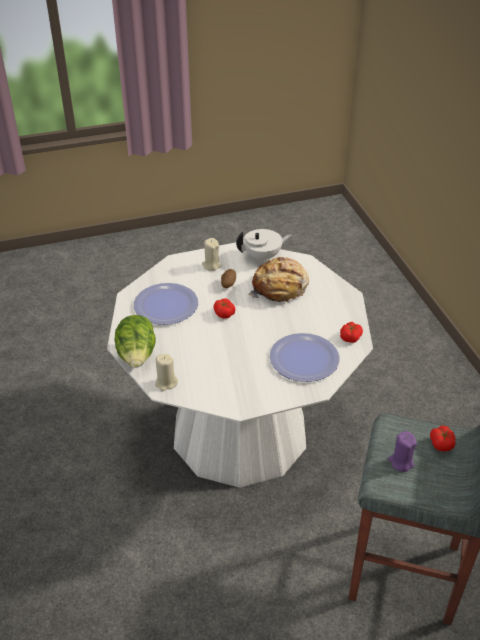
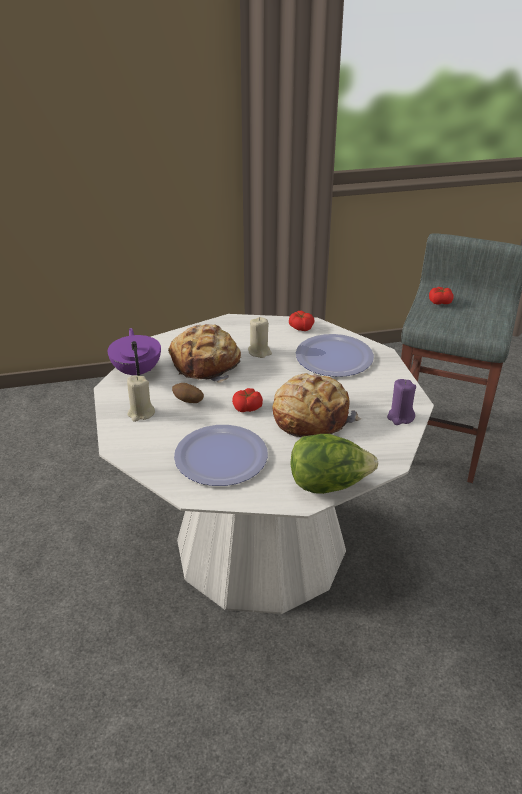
camera: 85 degrees left, 5 degrees down
(166, 383) = (378, 458): beige candle -> beige candle (259, 352)
(215, 346) = (311, 416): none -> bread
(263, 257) = (137, 371): white teapot -> purple teapot
(401, 462) = (466, 323): purple candle -> purple candle (400, 417)

